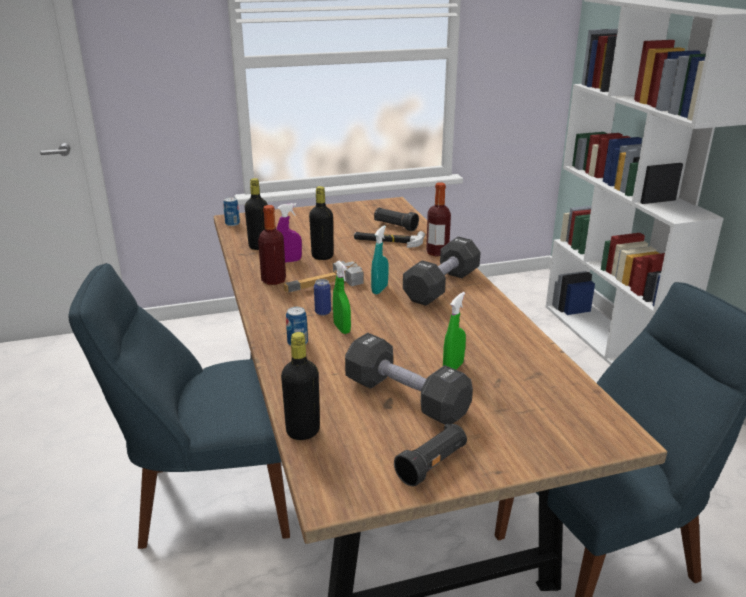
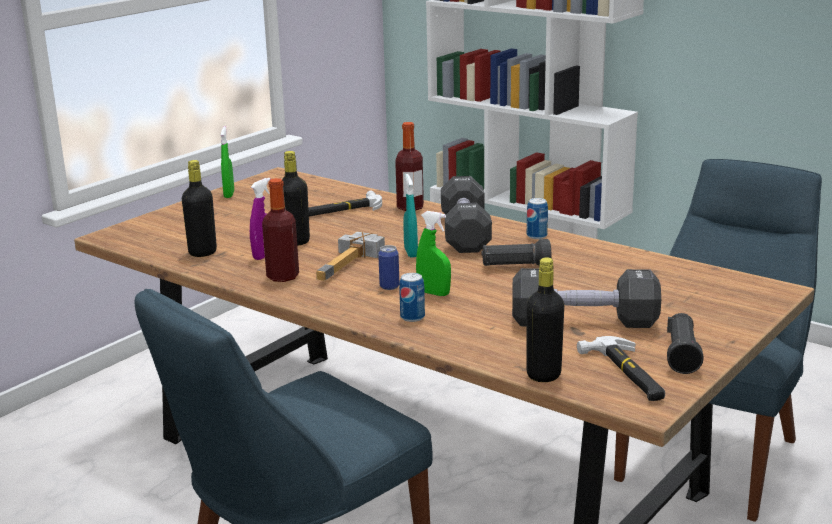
camera: 35 degrees left, 5 degrees down
(232, 224) = (120, 240): can -> can (536, 236)
(362, 461) = (626, 374): none -> hammer
(395, 226) = (323, 195): black flashlight -> black flashlight (515, 267)
(453, 367) = (584, 289): green spray bottle -> green spray bottle (229, 194)

